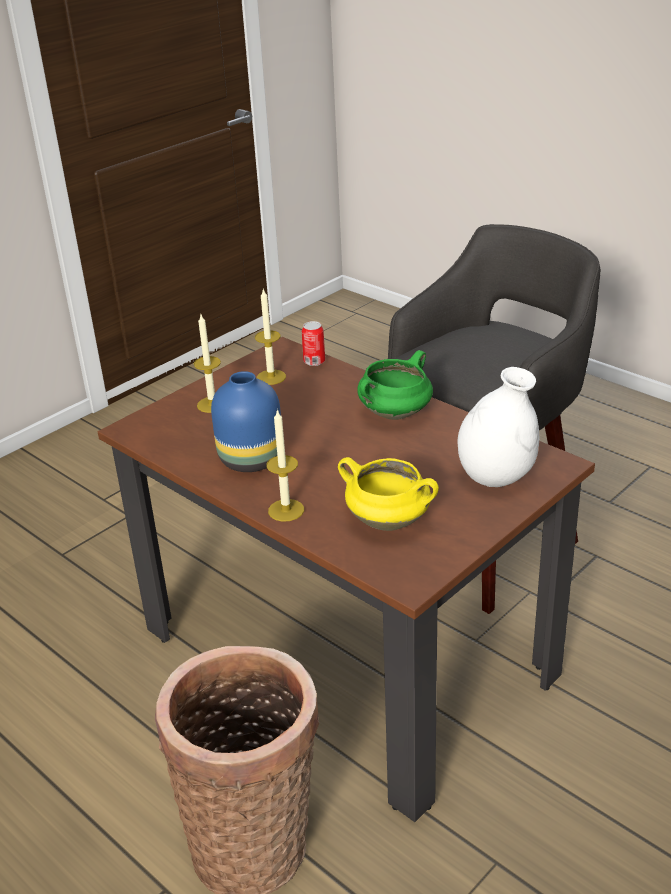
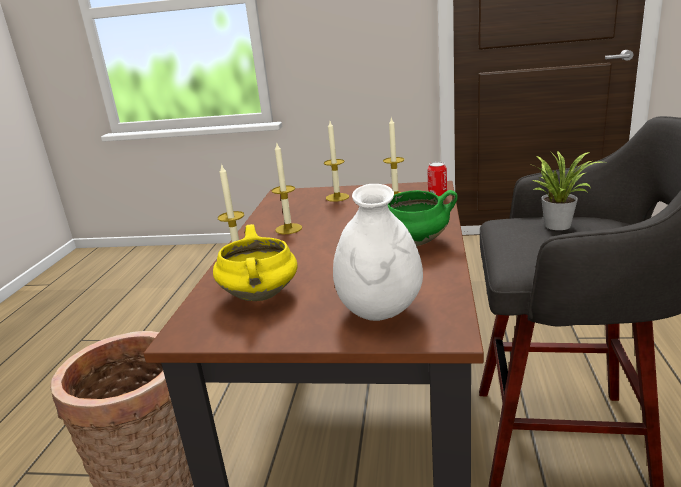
camera: 55 degrees right, 10 degrees down
(253, 459) = (288, 229): blue vase -> candle
(457, 347) = (558, 224): none -> potted plant

